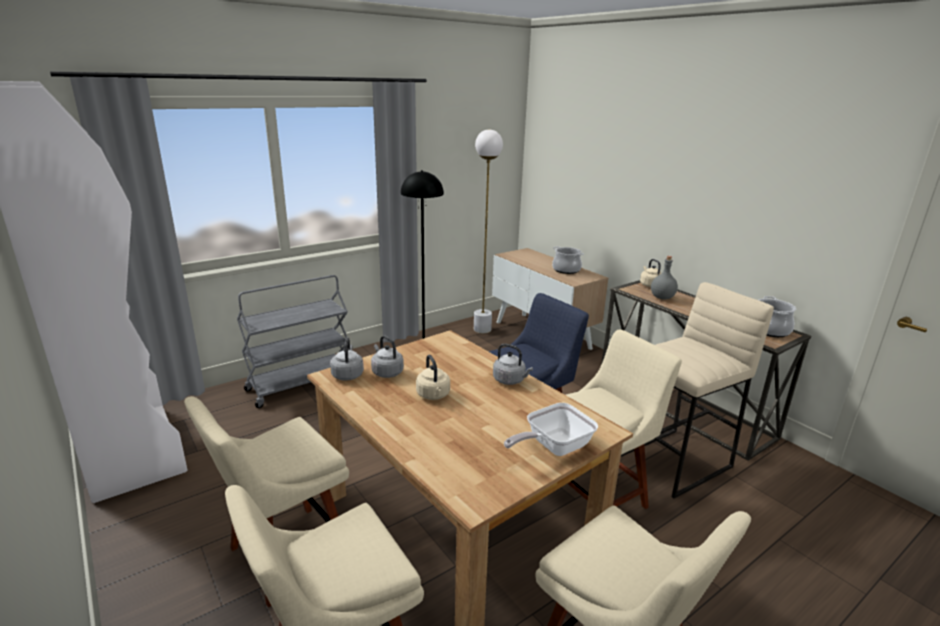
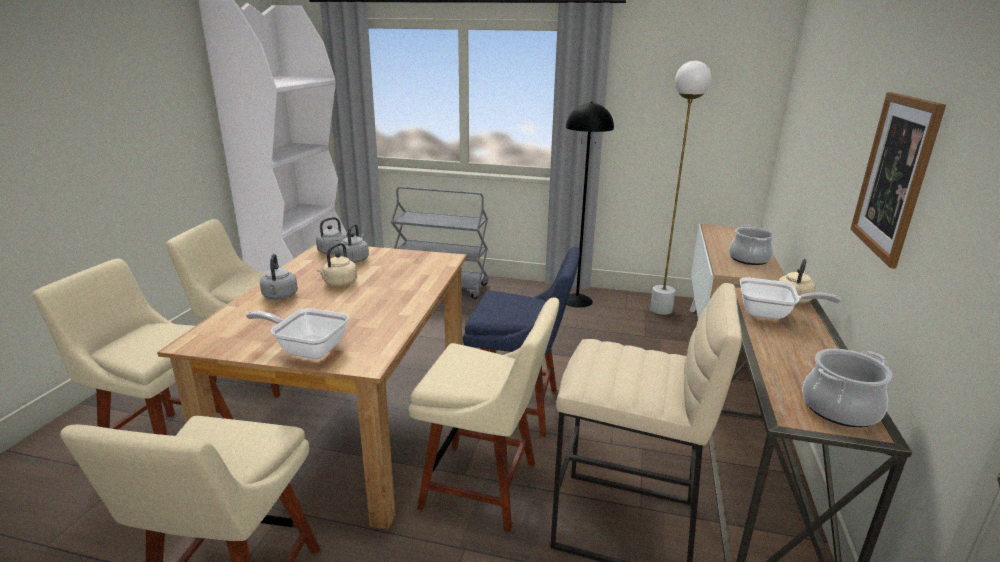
camera: 50 degrees right, 0 degrees up
(510, 380) = (407, 300): grey kettle -> grey kettle (280, 296)
(662, 297) = (771, 314): grey bottle -> frying pan
(725, 201) = (894, 176): none -> picture

